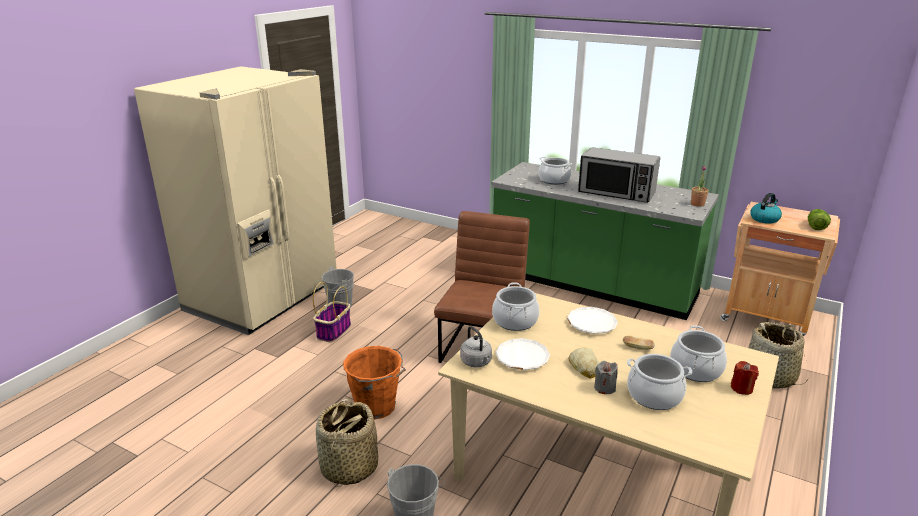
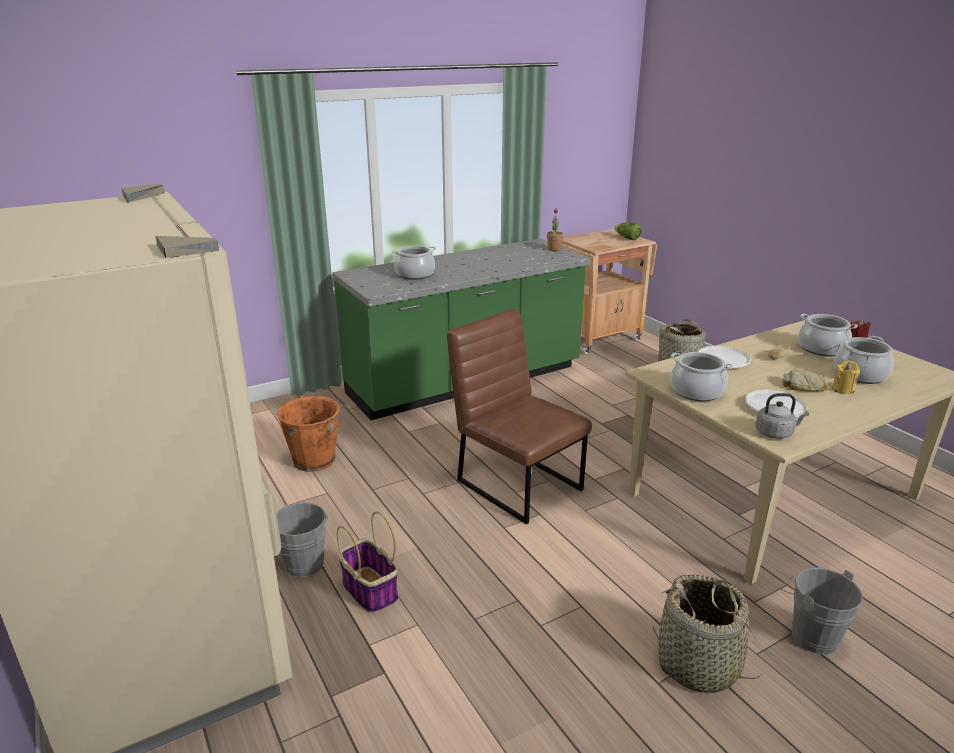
camera: 60 degrees left, 0 degrees up
(377, 407) = (587, 603): orange bucket -> orange bucket (316, 460)
(604, 388) = (843, 389): grey candle -> yellow candle
(616, 193) = (488, 264): microwave -> none
(764, 219) = (596, 245): kettle -> none

